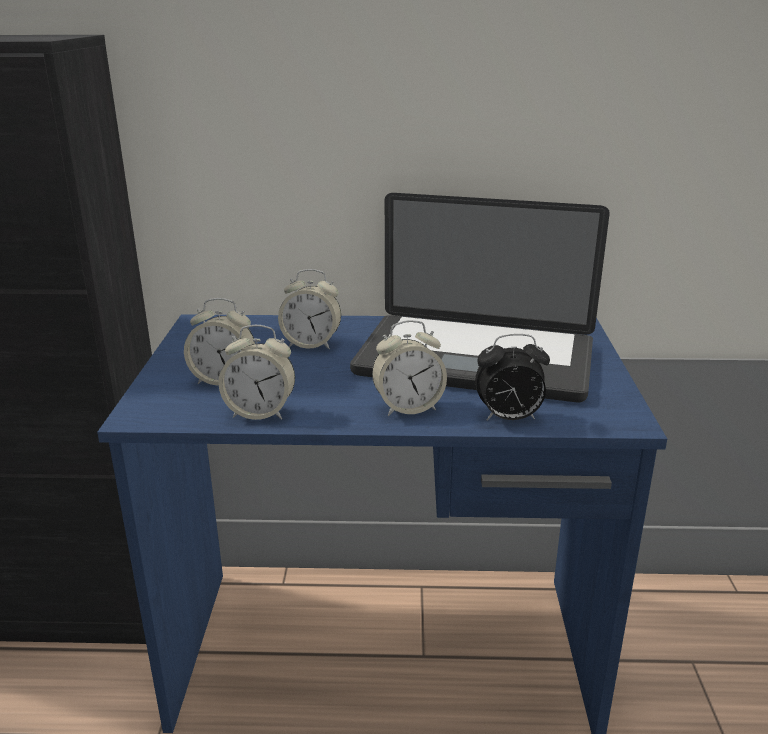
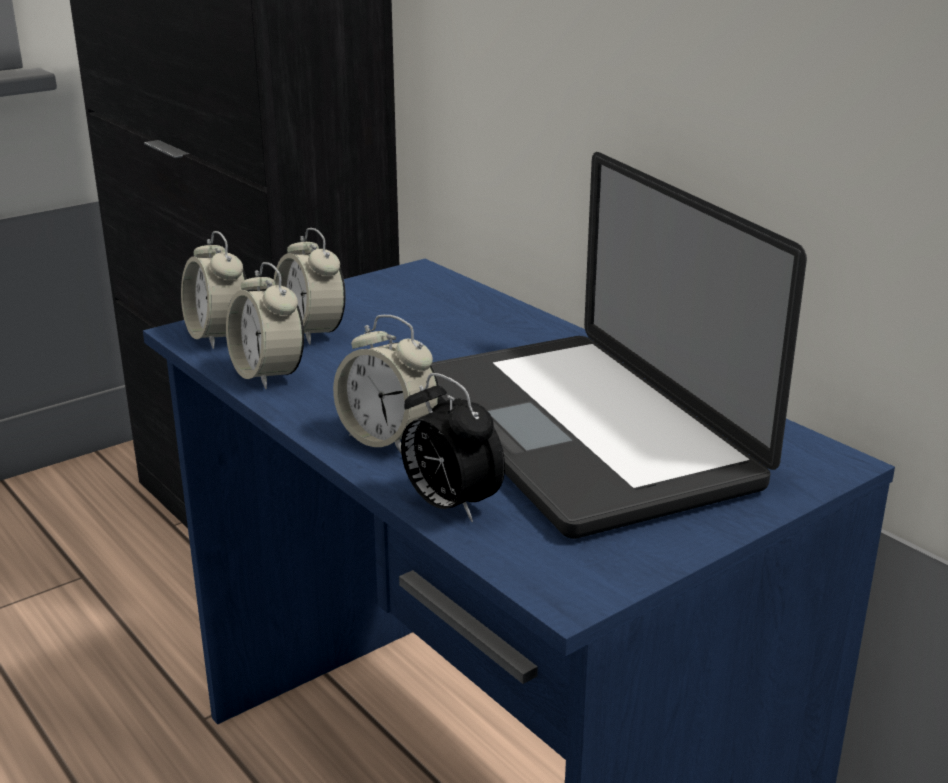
camera: 50 degrees right, 0 degrees up
(311, 344) = (460, 336): alarm clock -> alarm clock (218, 337)

